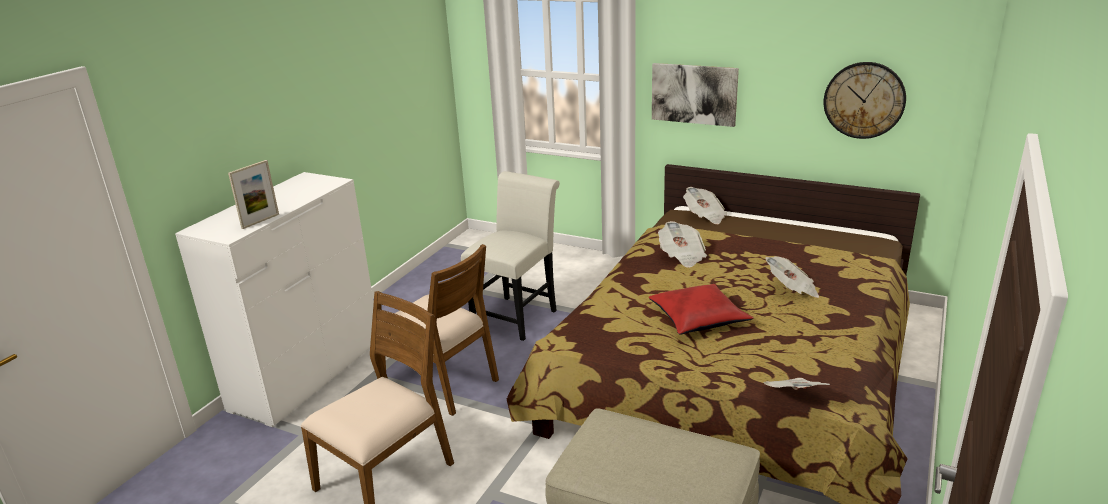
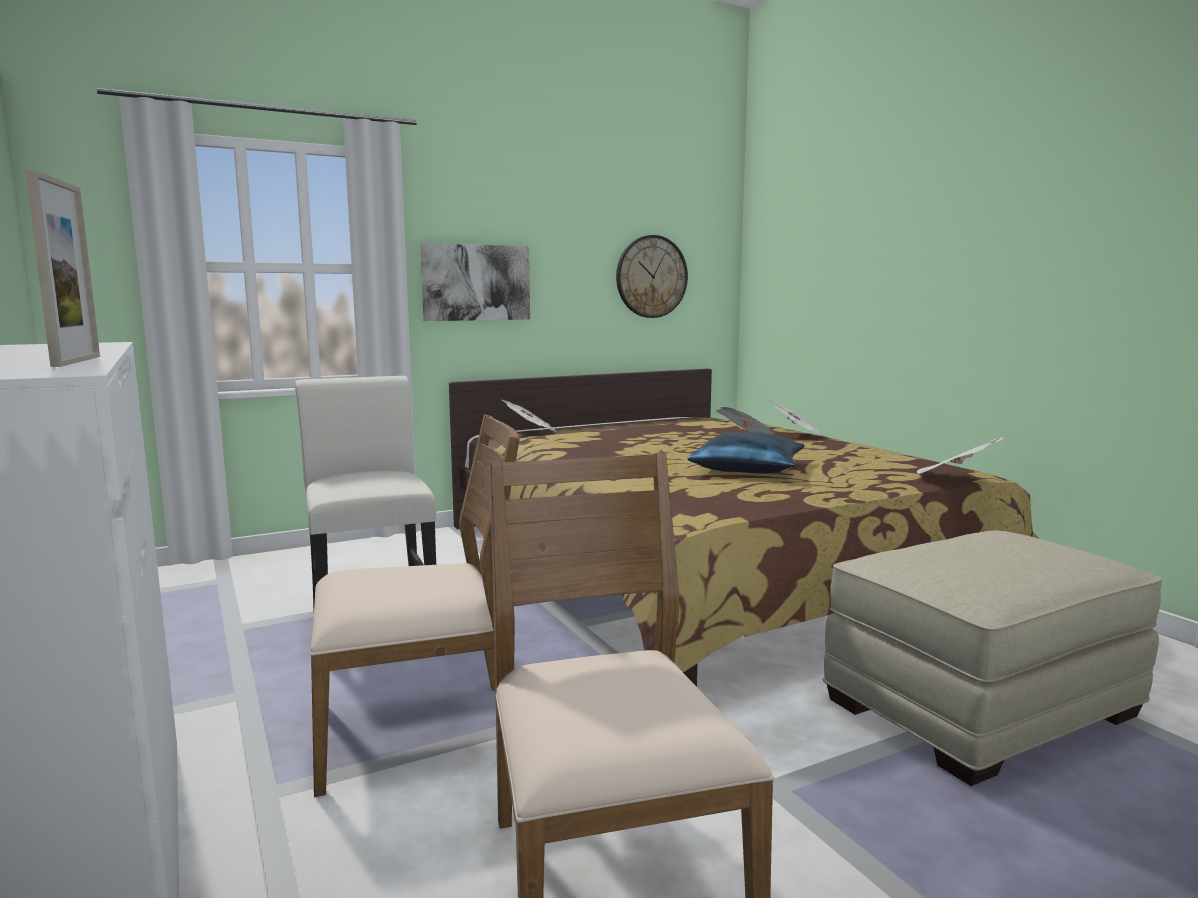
camera: 55 degrees left, 15 degrees down
(682, 256) = (601, 447): newspaper -> newspaper (797, 435)
(698, 318) = (747, 468): red pillow -> blue pillow

